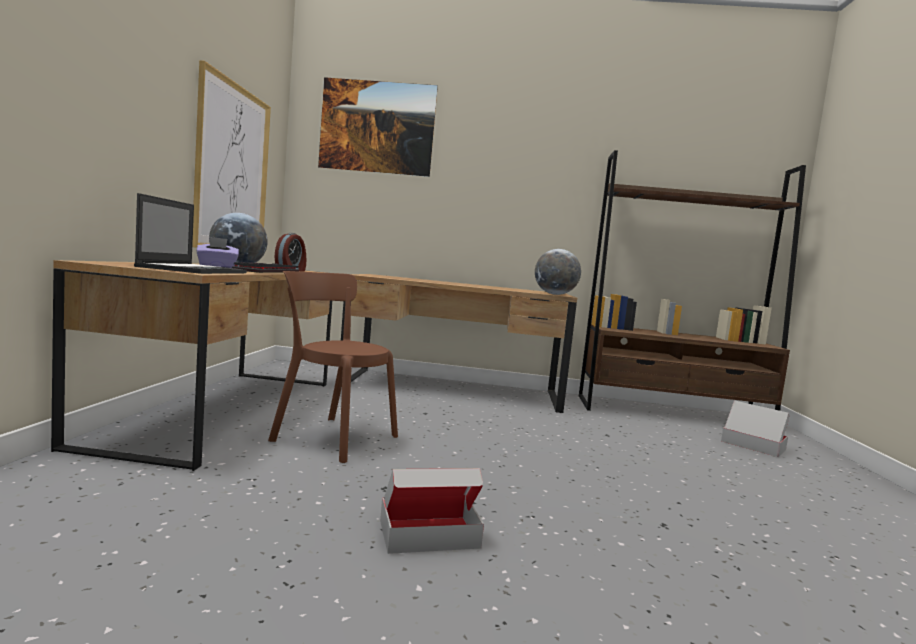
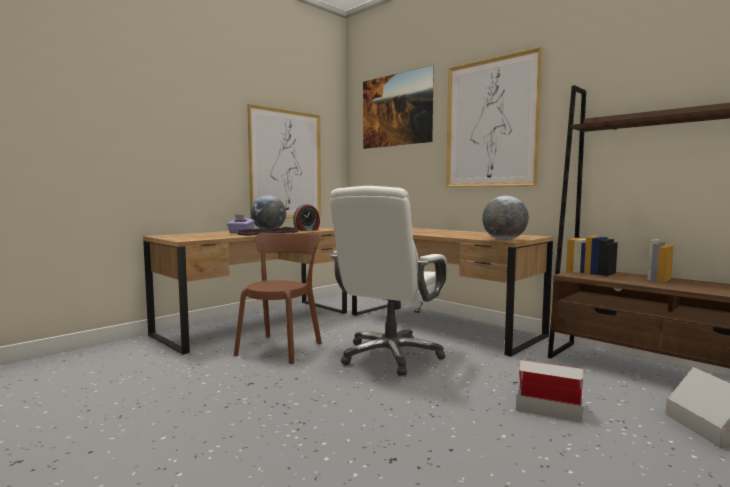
camera: 40 degrees right, 0 degrees up
(194, 270) = (199, 237): laptop -> none
(331, 437) = (281, 348): brown chair -> brown chair turned 45 degrees clockwise
(429, 534) = (221, 414): cardboard box -> cardboard box (549, 407)
(470, 428) = (390, 356): none -> white office chair
(506, 169) = (491, 123): none -> picture

